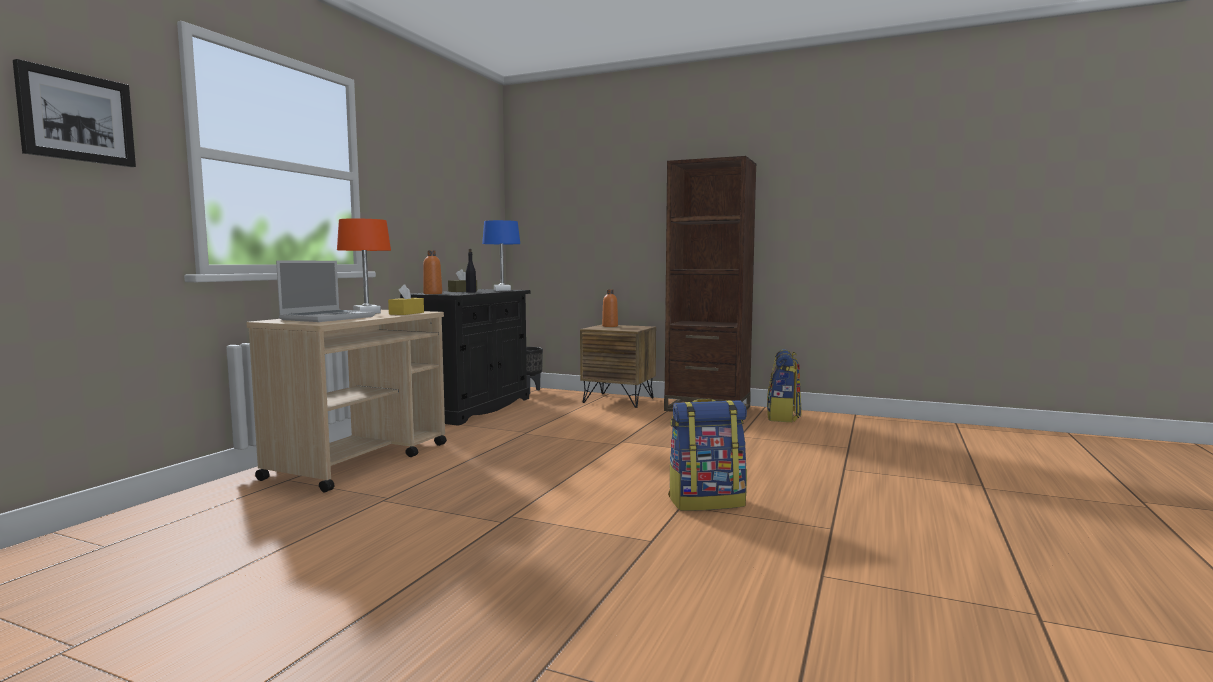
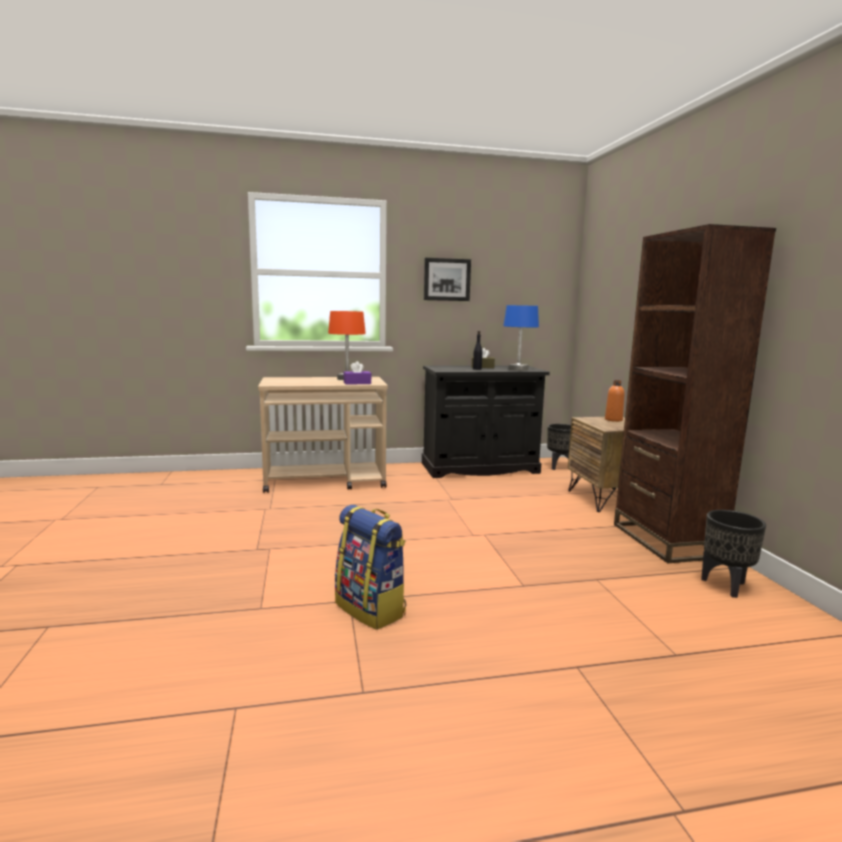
camera: 55 degrees right, 5 degrees up
(76, 117) = (187, 261): picture -> picture (446, 279)
(328, 318) = (300, 380): laptop -> none
(406, 313) = (357, 383): yellow tissue box -> purple tissue box
(432, 293) = (438, 367): orange bottle -> none
(783, 417) = (726, 586): backpack -> black planter

